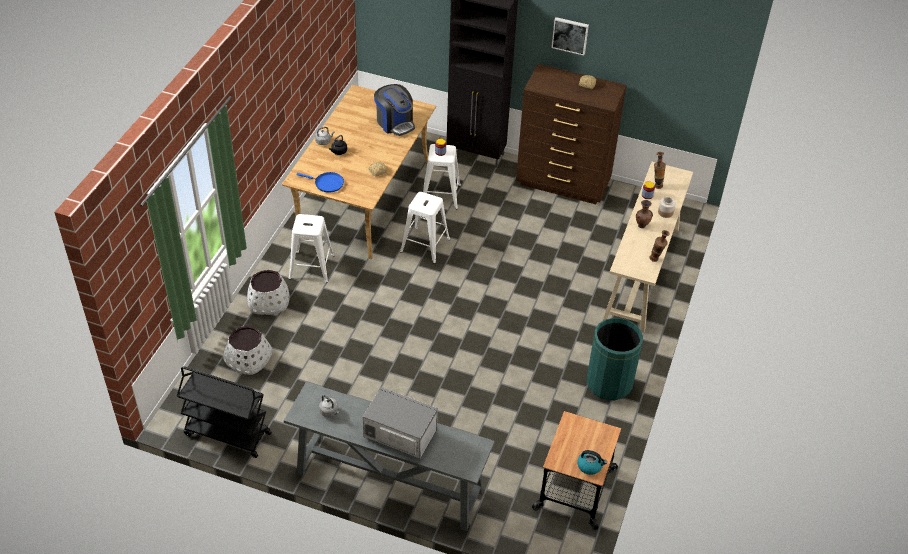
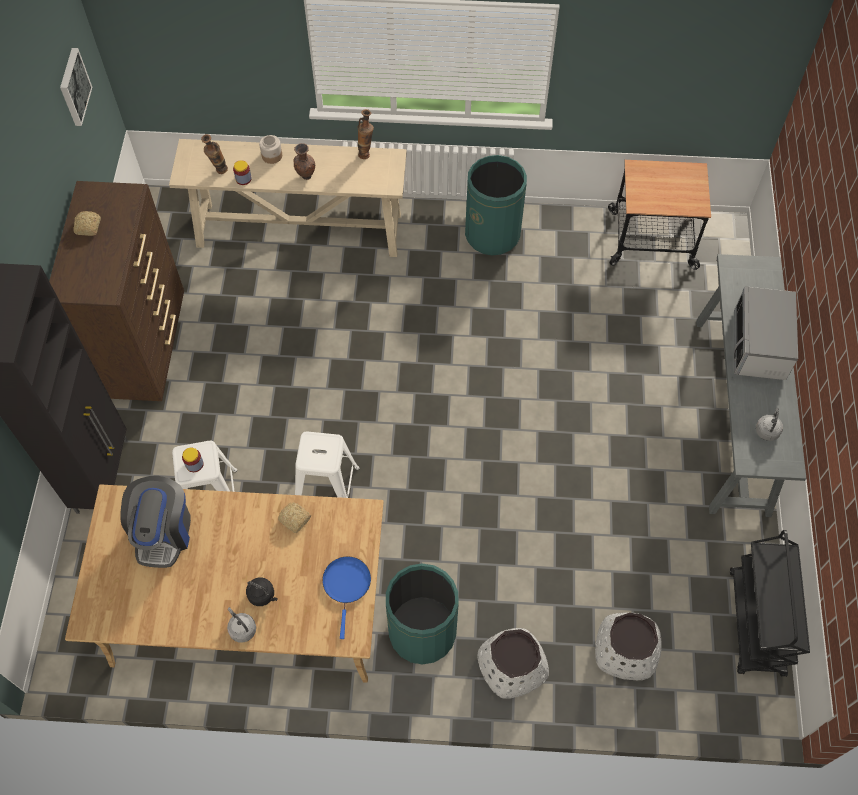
camera: 105 degrees left, 15 degrees up
(311, 267) = (422, 632): white stool -> green trash can
(395, 123) = (163, 532): coffee machine -> coffee machine turned 150 degrees clockwise
(570, 35) = (29, 220): picture -> picture (73, 87)
(590, 466) = (688, 177): kettle -> none

